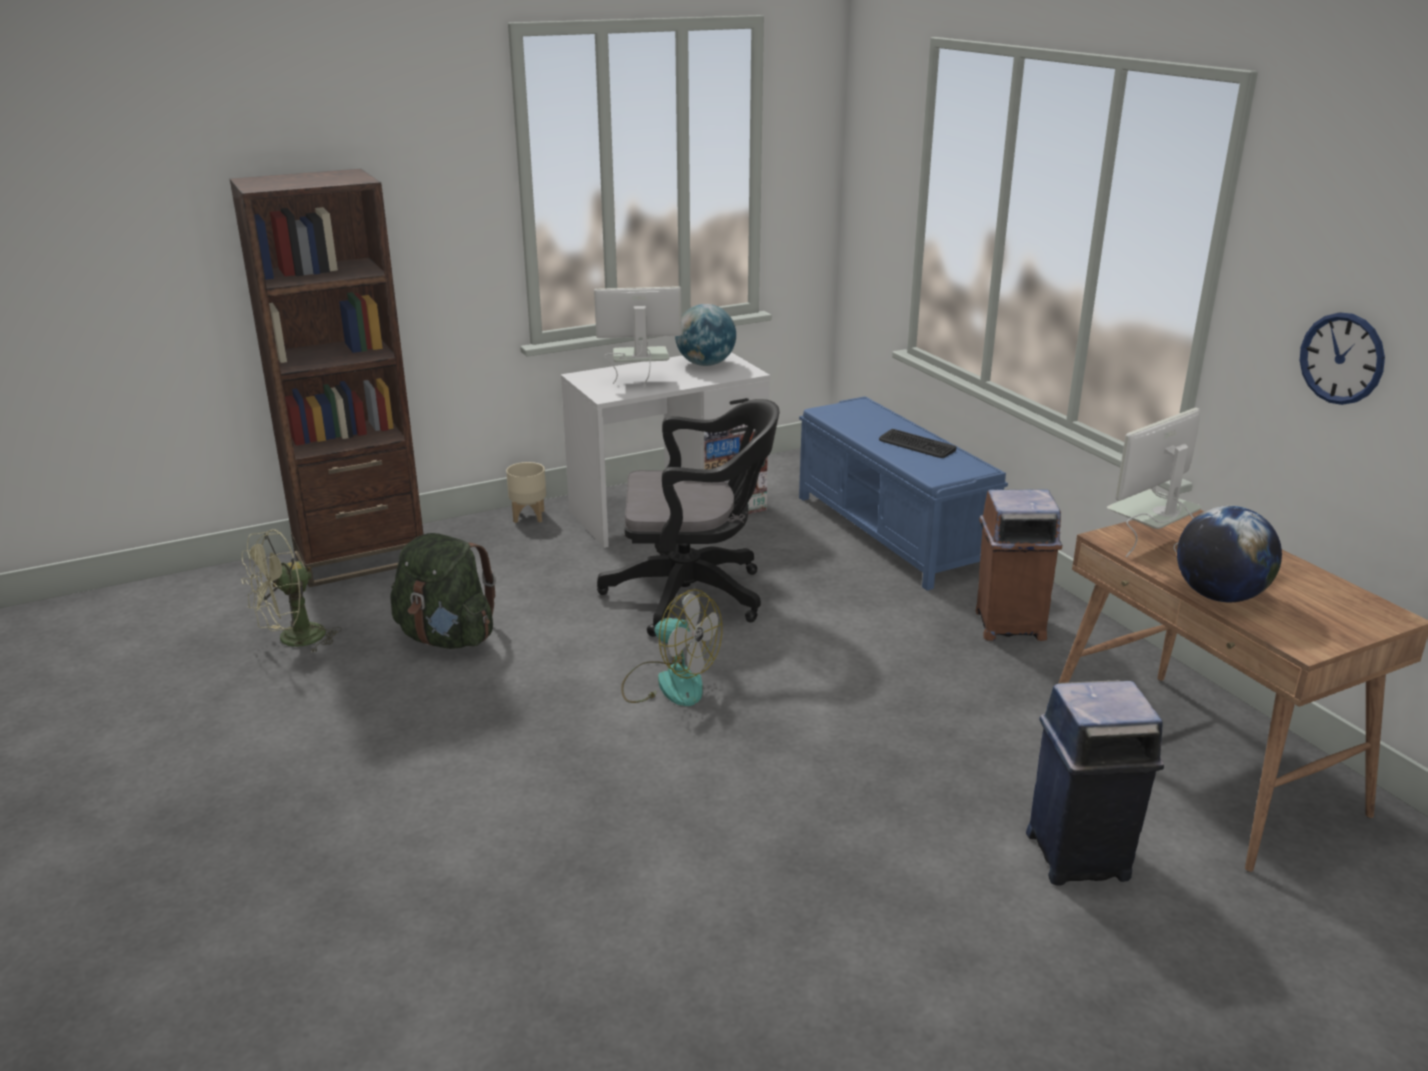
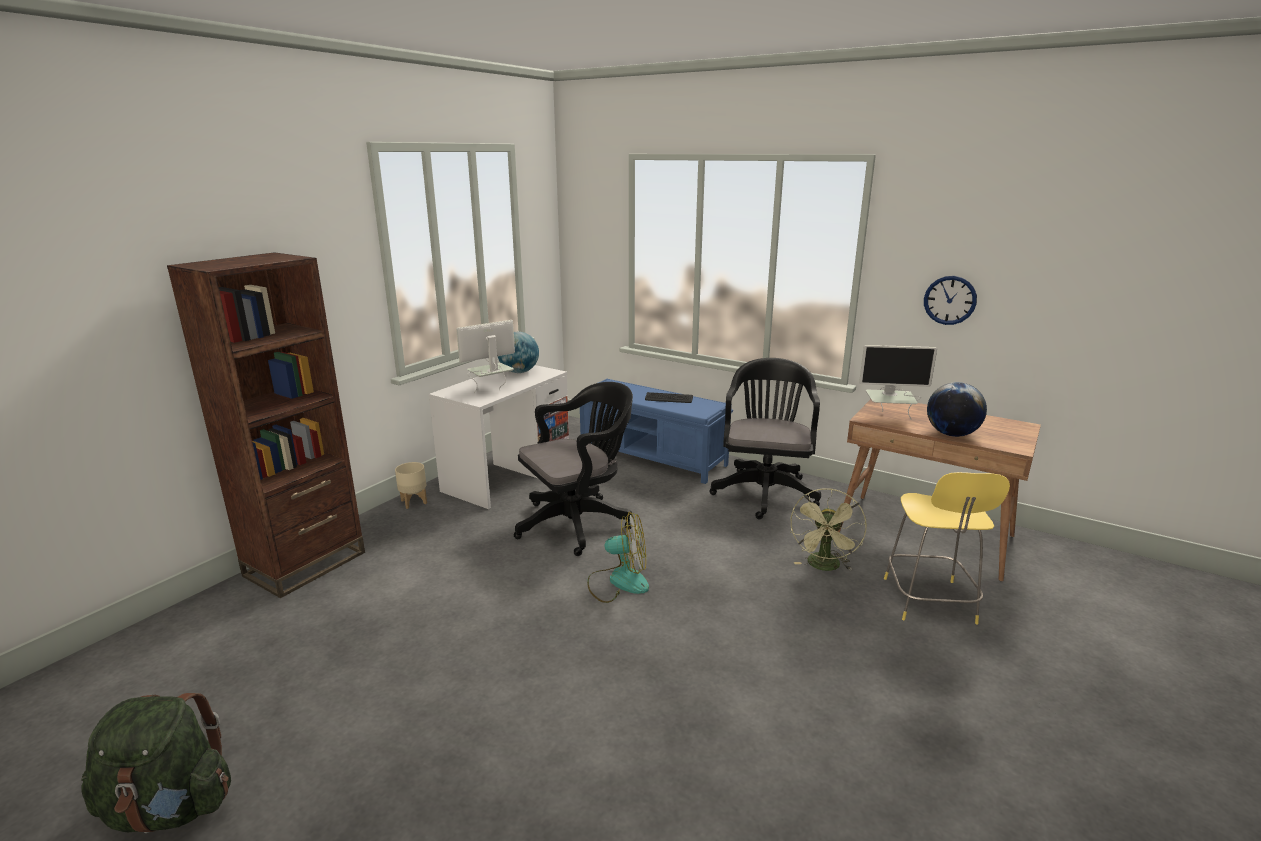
camera: 30 degrees left, 5 degrees down
(293, 640) = (305, 643): green fan -> green fan (824, 567)
(447, 638) = (434, 601): green backpack -> green backpack (170, 807)
(1008, 625) = (765, 491): brown trash can -> black office chair
(1079, 855) = (929, 602): blue trash can -> yellow stool
(1148, 546) = (888, 418): monitor -> monitor turned 105 degrees counterclockwise

